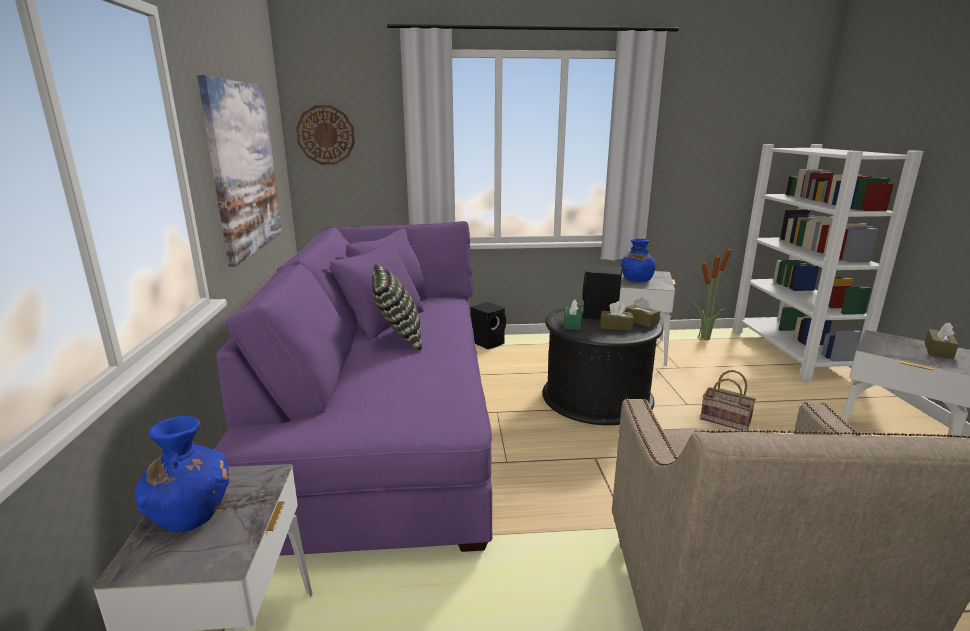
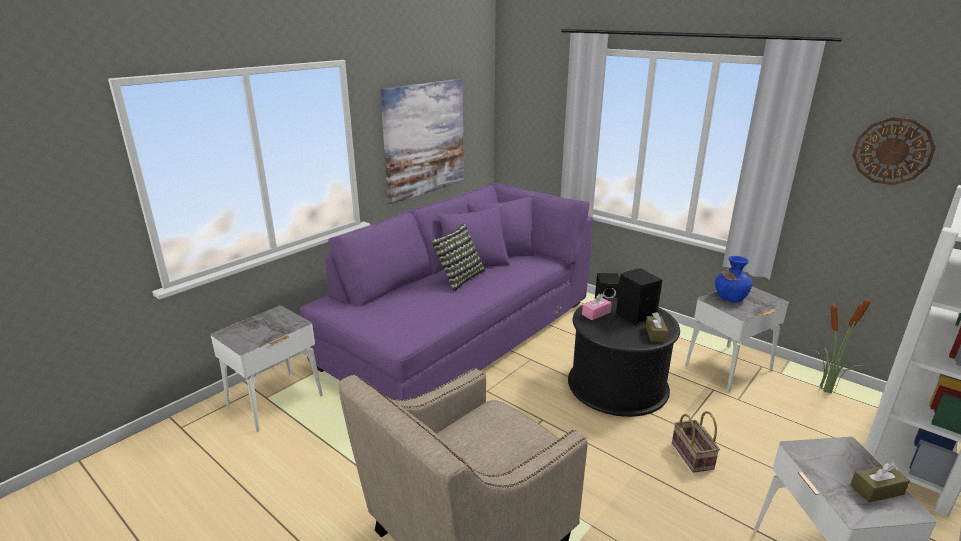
camera: 45 degrees right, 5 degrees up
(191, 513) = (260, 324): blue vase -> none
(326, 135) = (519, 110): wall clock -> wall clock (892, 151)
(572, 324) = (596, 313): green tissue box -> pink tissue box
(616, 326) = (626, 329): brown tissue box -> none

